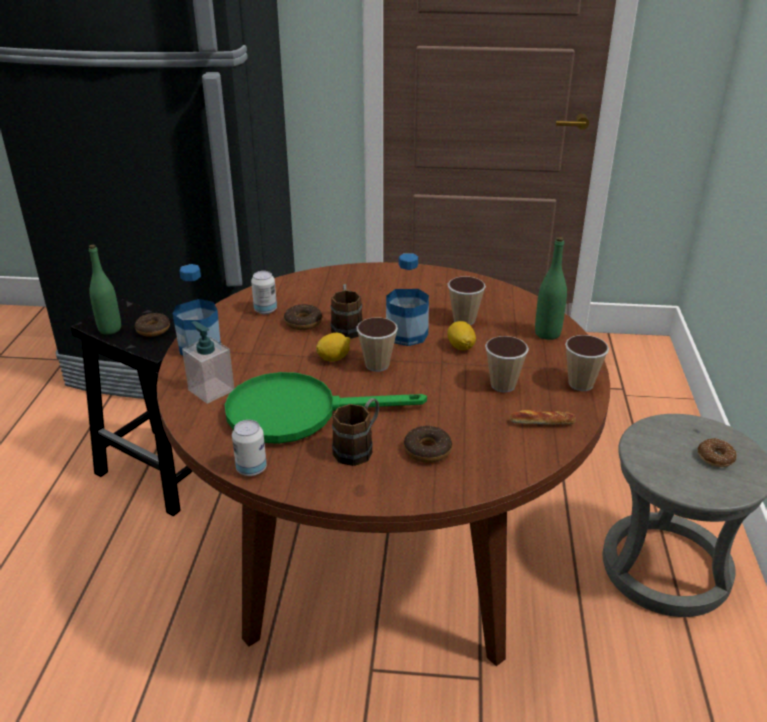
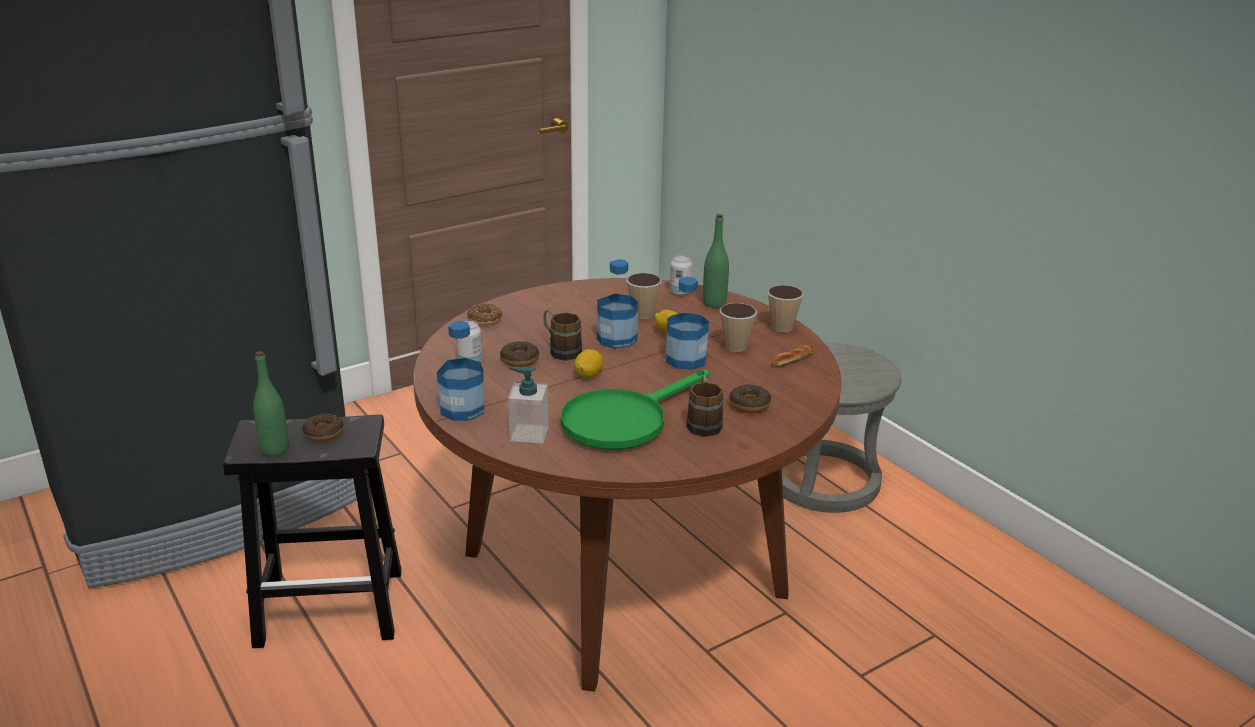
camera: 40 degrees left, 5 degrees down
(251, 469) = (652, 467): can -> can (680, 292)
(377, 365) = (629, 367): cup -> none
(437, 378) = (686, 360): none -> bottle
(715, 457) = (849, 365): donut -> donut (484, 320)

